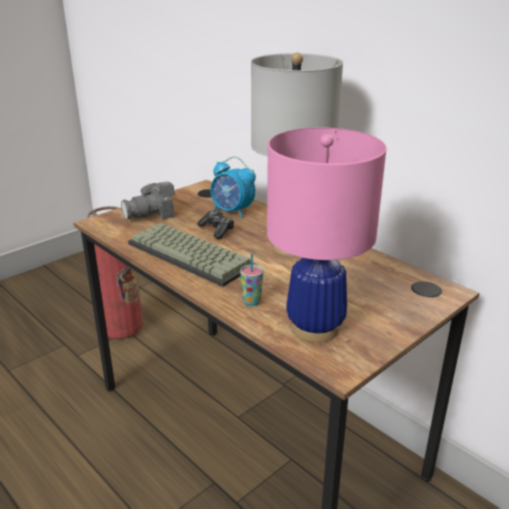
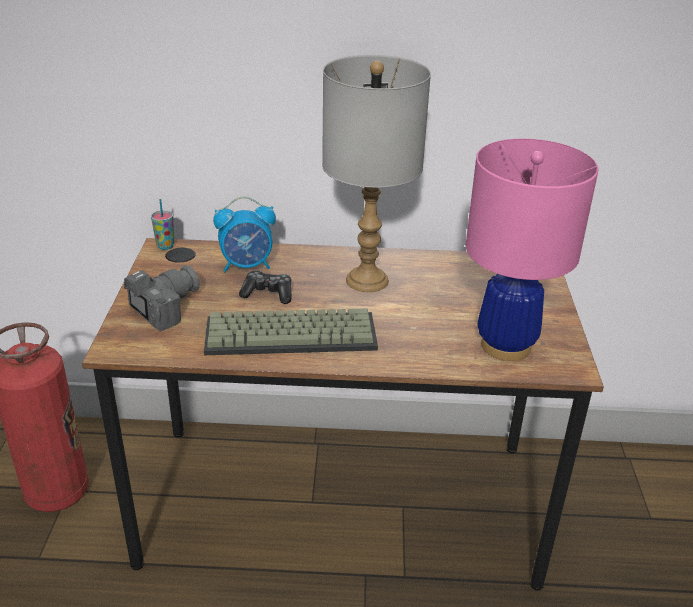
camera: 45 degrees left, 5 degrees up
(152, 214) = (162, 307): camera -> camera turned 150 degrees counterclockwise
(251, 302) = (425, 351): cup -> cup (165, 246)

